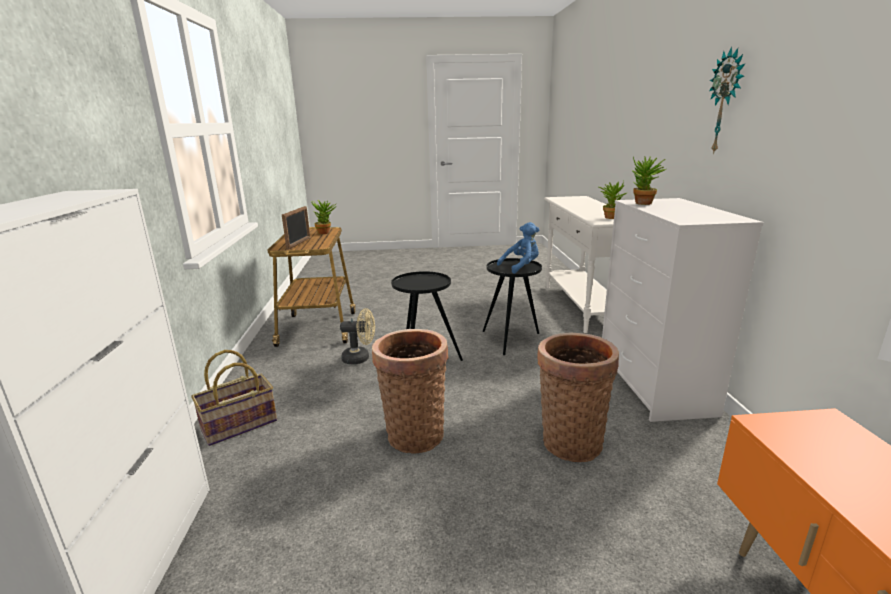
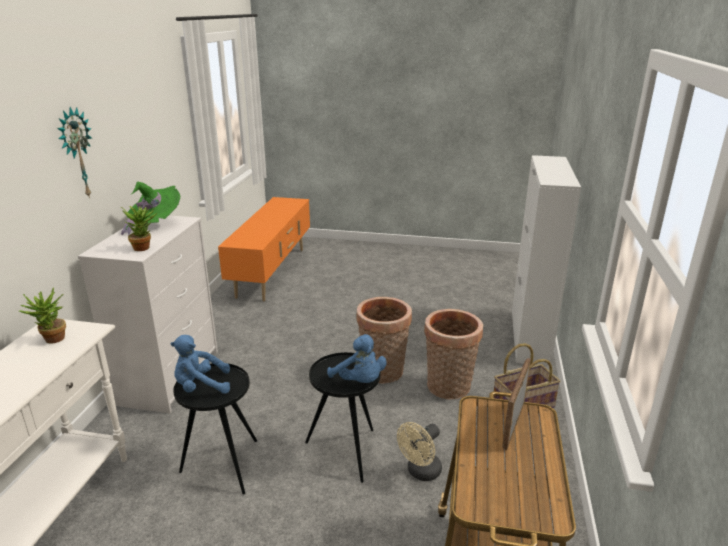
camera: 165 degrees left, 5 degrees up
(326, 232) = (480, 484): potted plant -> none
(360, 358) = (420, 472): beige fan -> beige fan turned 60 degrees counterclockwise
(407, 281) = (359, 381): none -> blue plush toy
(570, 440) = (282, 351): basket -> basket (448, 389)
(703, 214) = (154, 224): none -> green hat

